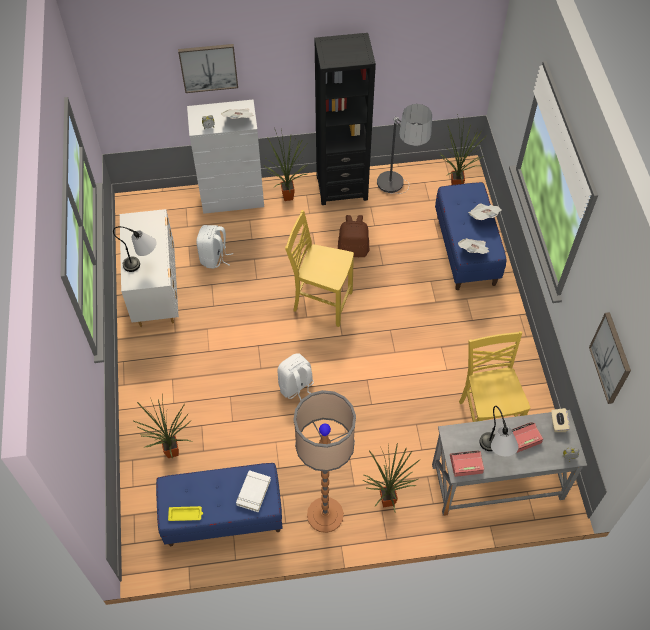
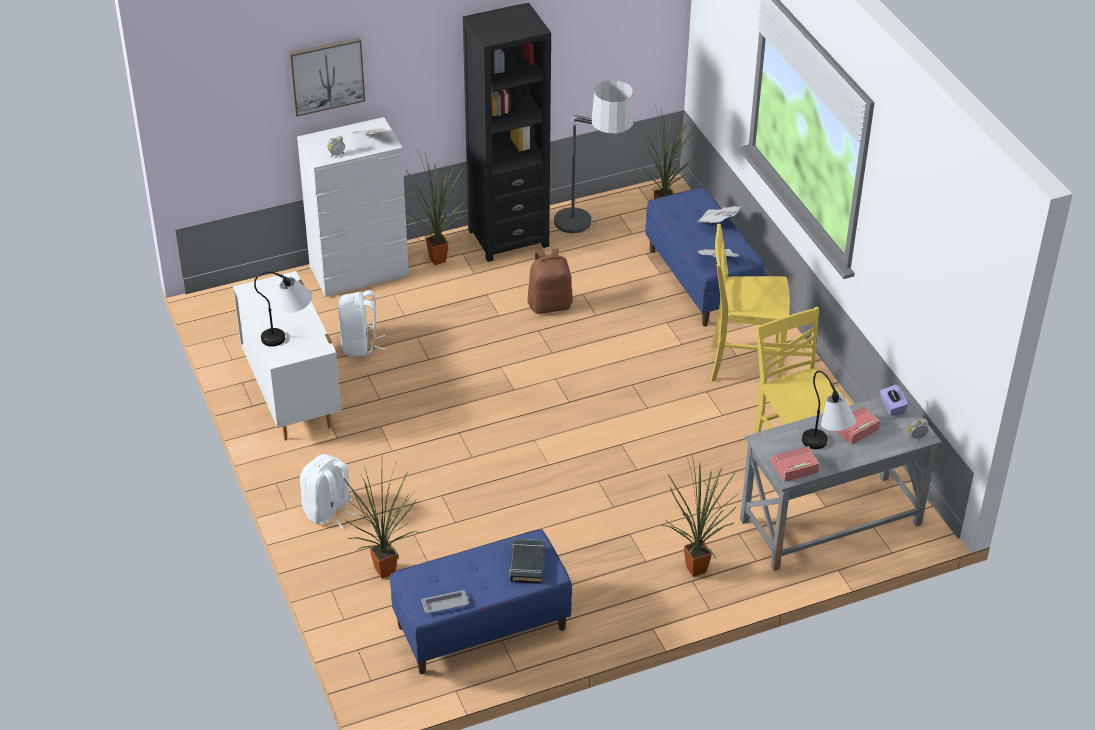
camera: 15 degrees left, 15 degrees down
(186, 514) = (446, 604): yellow tray -> grey tray
(253, 492) = (527, 564): white book -> black book
(296, 387) = (529, 469): white backpack -> white backpack (329, 511)
(321, 302) = (527, 369): yellow chair -> yellow chair (743, 365)
(325, 515) = (619, 600): floor lamp -> none
(558, 424) = (892, 407): beige tissue box -> purple tissue box
(611, 358) = (938, 287): picture -> none

